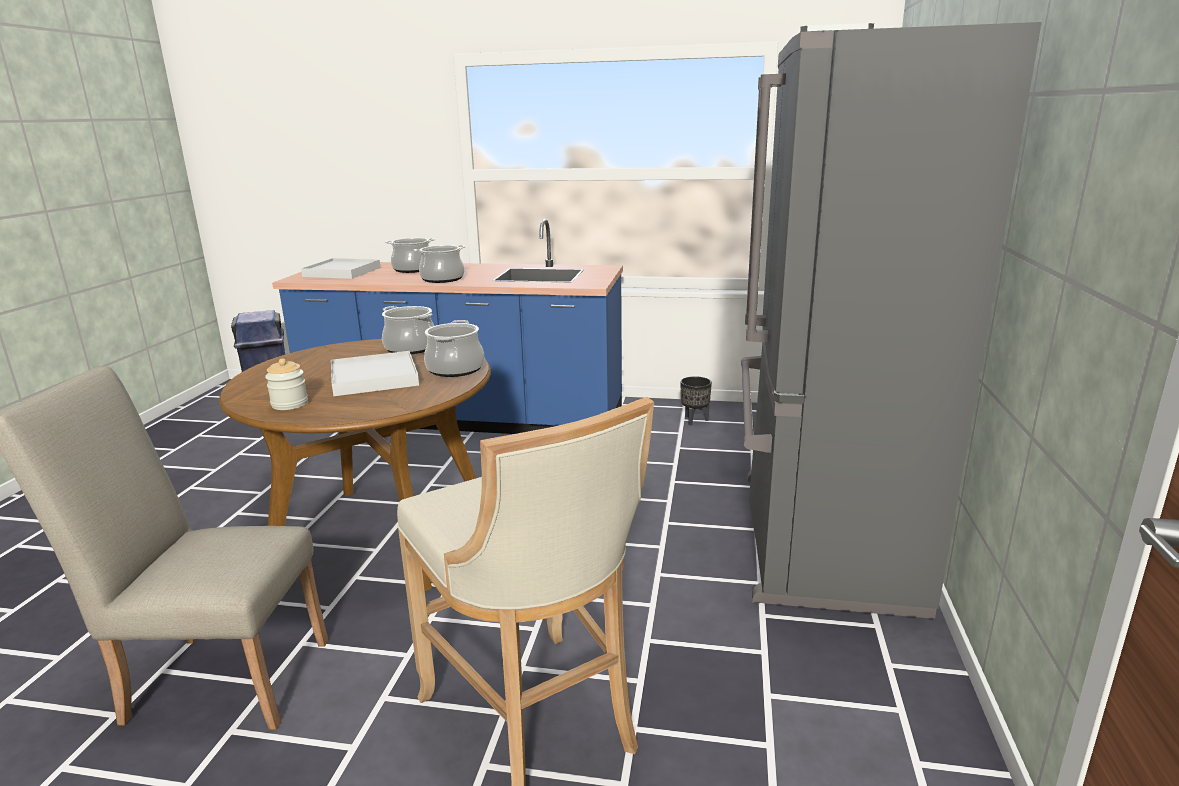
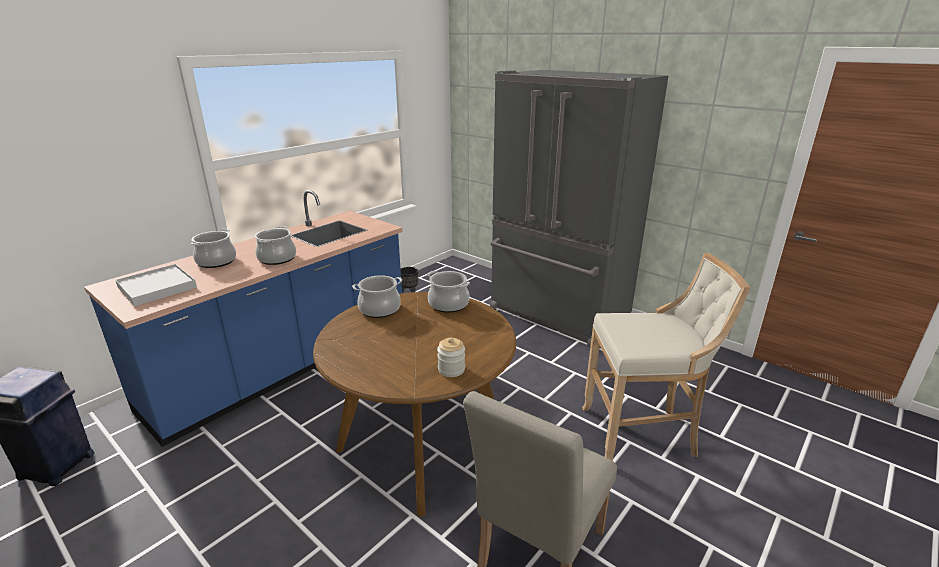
camera: 60 degrees left, 5 degrees up
(374, 378) = (432, 332): white tray -> none

